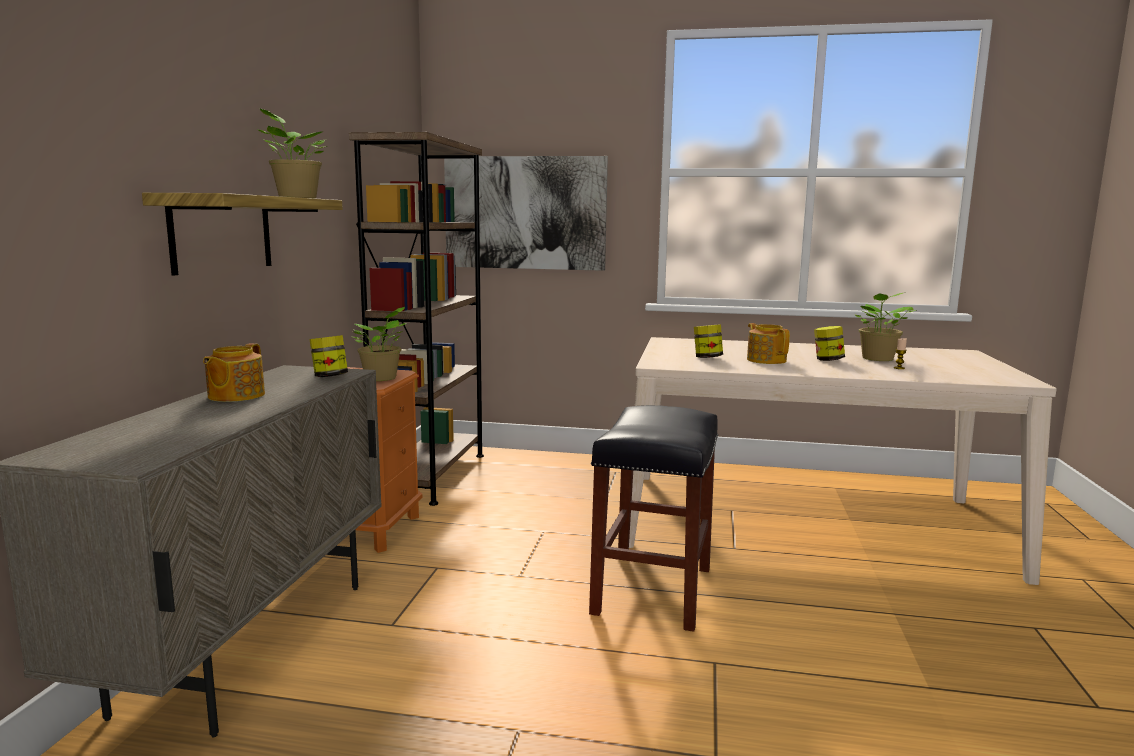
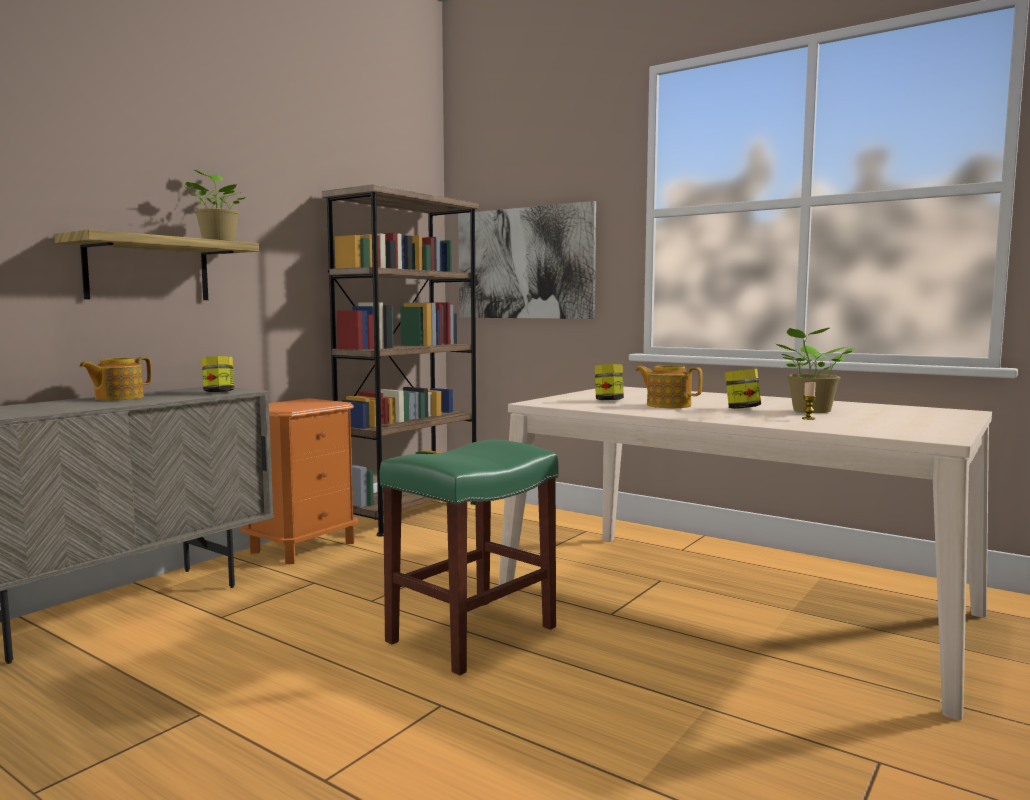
camera: 25 degrees right, 5 degrees down
(382, 378) = (310, 406): potted plant -> none
(652, 589) = (473, 633): black stool -> green stool
(766, 360) = (667, 405): teapot -> teapot turned 60 degrees counterclockwise

